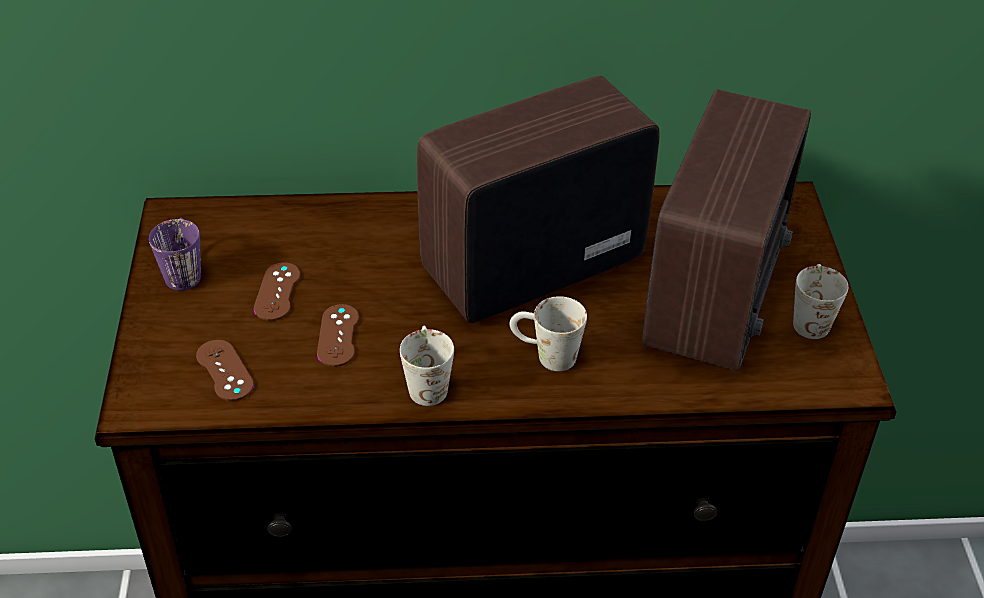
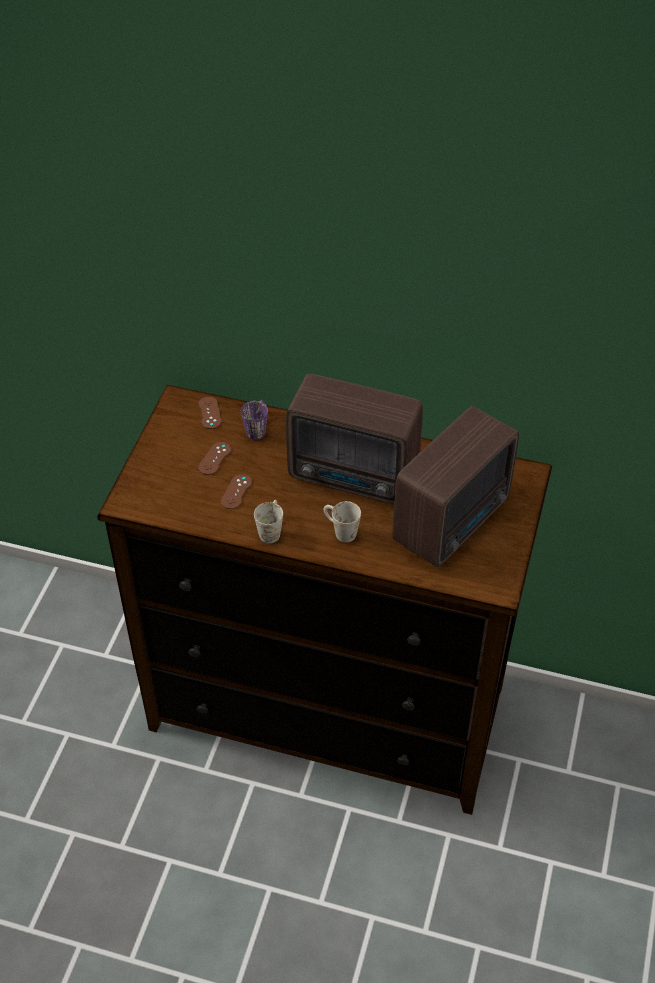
camera: 20 degrees right, 5 degrees up
(183, 270) = (171, 434): purple mug -> purple mug (257, 428)
(224, 370) = (171, 496): brown game controller -> brown game controller (209, 413)
(527, 266) = (355, 477): radio -> radio turned 150 degrees counterclockwise
(810, 317) = (498, 547): white mug -> none

